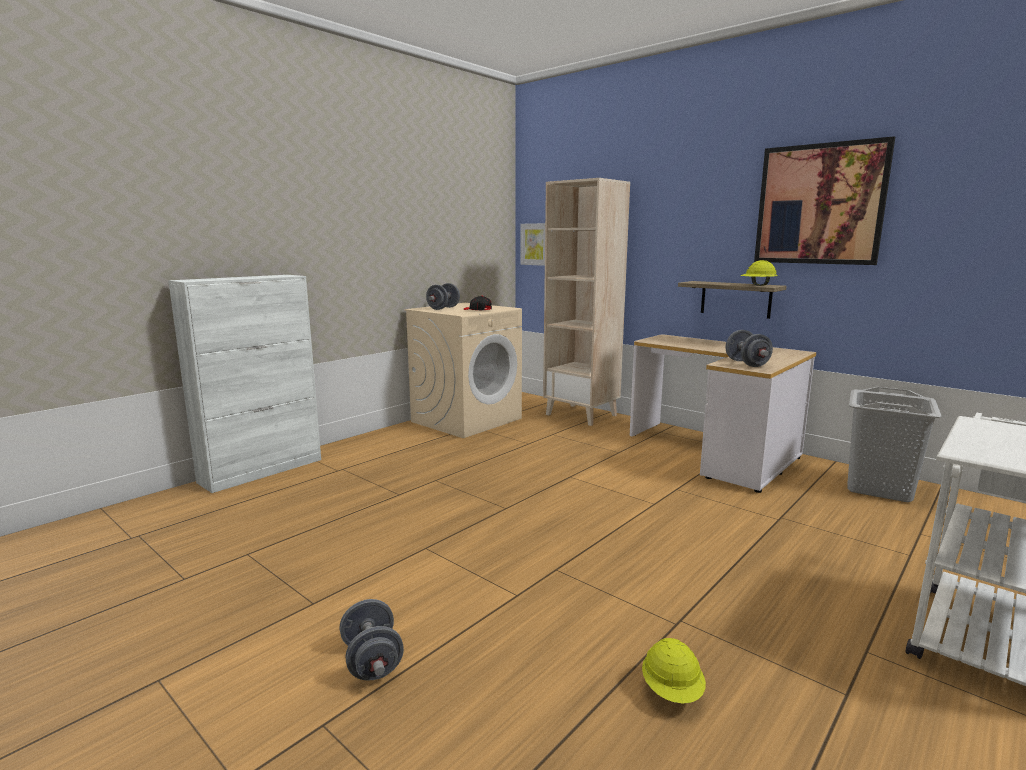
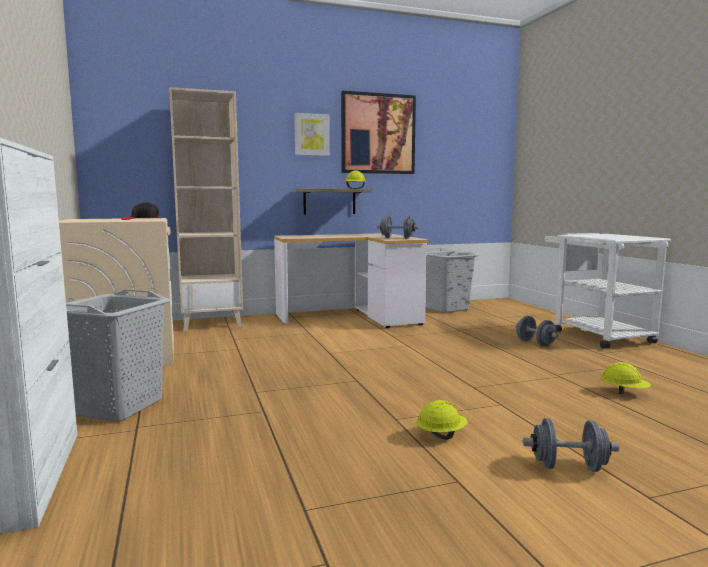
camera: 60 degrees left, 5 degrees down
(369, 453) = (118, 407): none -> grey laundry basket
(404, 577) = (441, 435): none -> yellow hard hat
(443, 308) = (92, 220): grey dumbbell -> grey dumbbell (535, 343)
(535, 244) = (110, 156): picture -> picture (311, 134)

